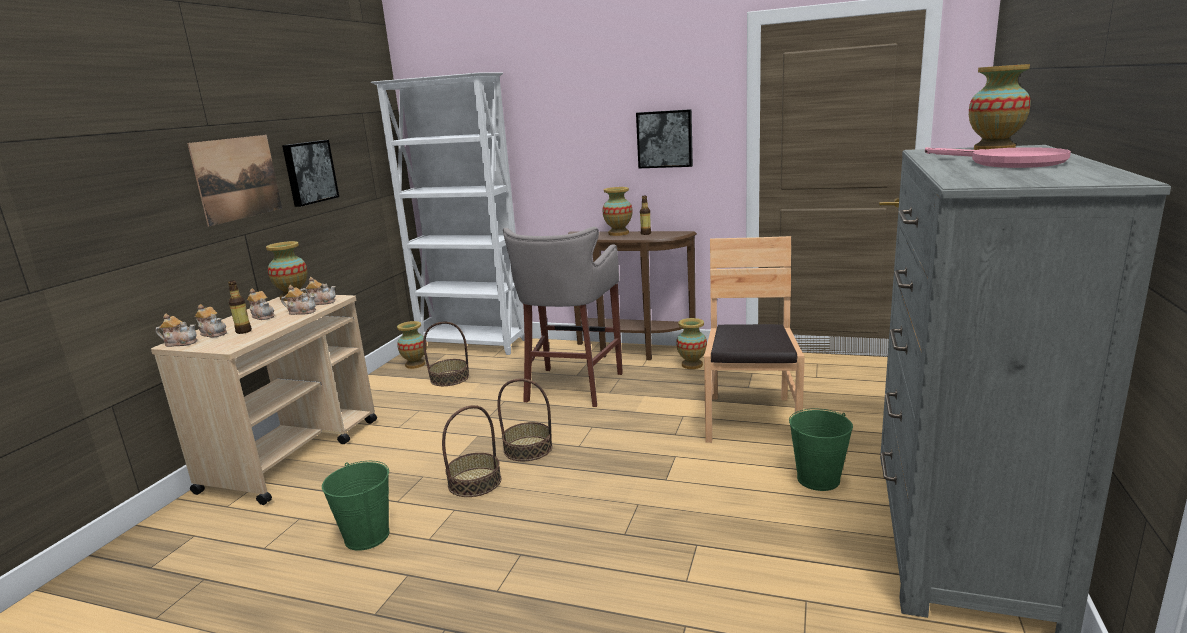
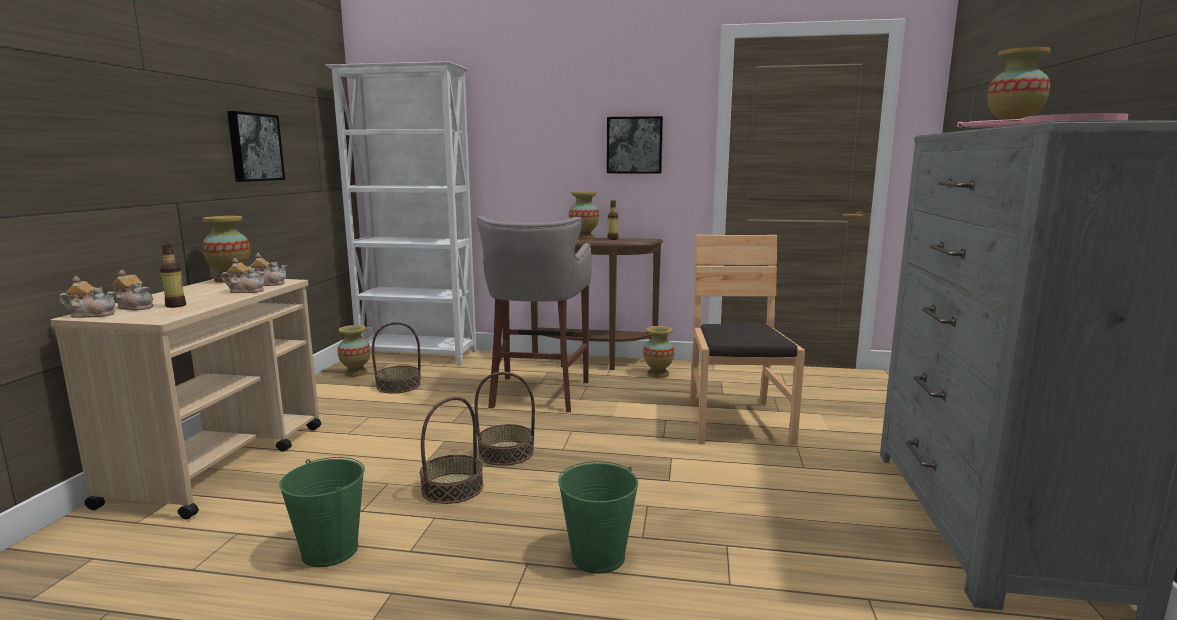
camera: 10 degrees left, 5 degrees down
(237, 178) = (174, 136): picture -> none
(263, 316) = (197, 294): teapot -> none
(818, 479) = (828, 477): green bucket -> green bucket (598, 556)

